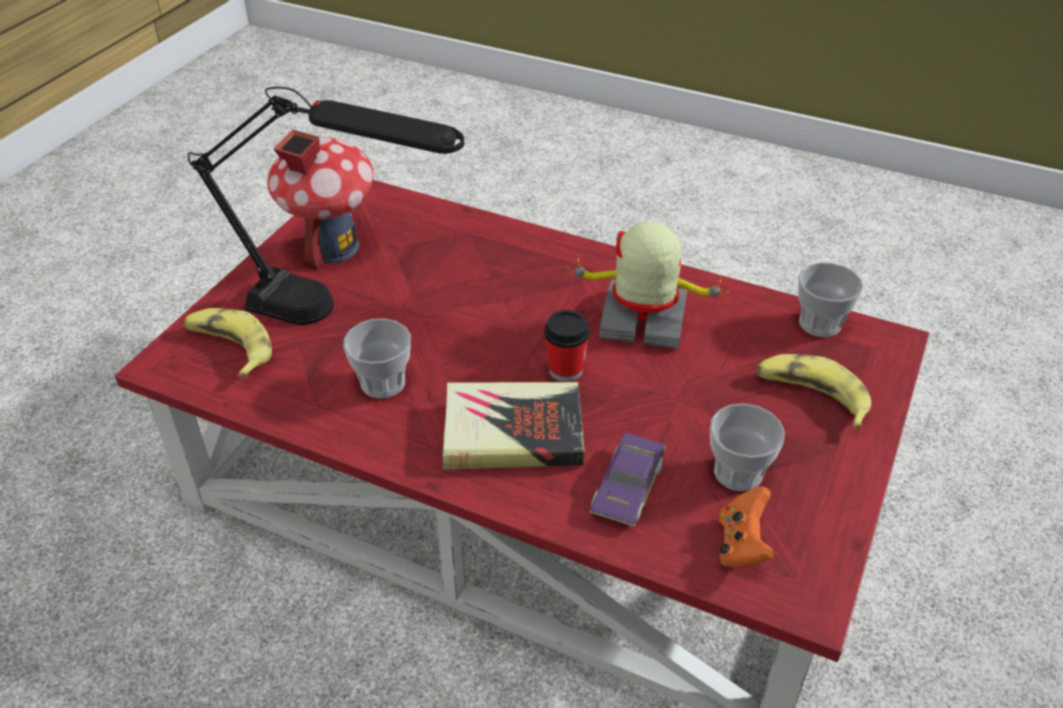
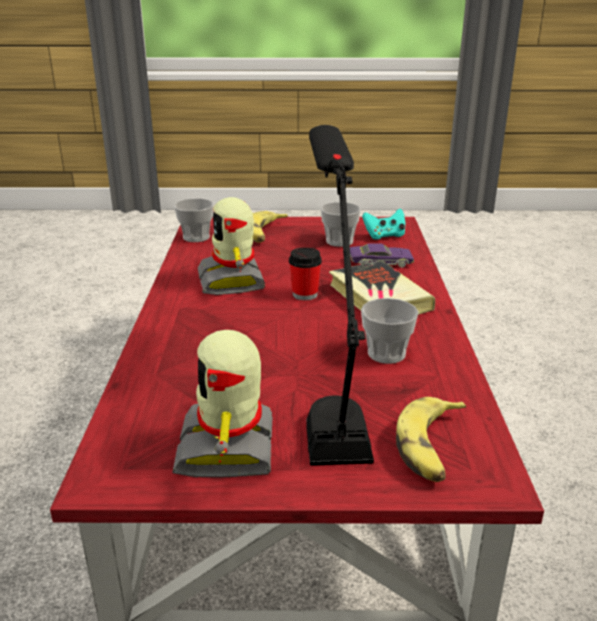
camera: 115 degrees left, 15 degrees down
(332, 247) = (229, 447): toy house -> toy robot
(741, 545) = (384, 236): orange game controller -> turquoise game controller

